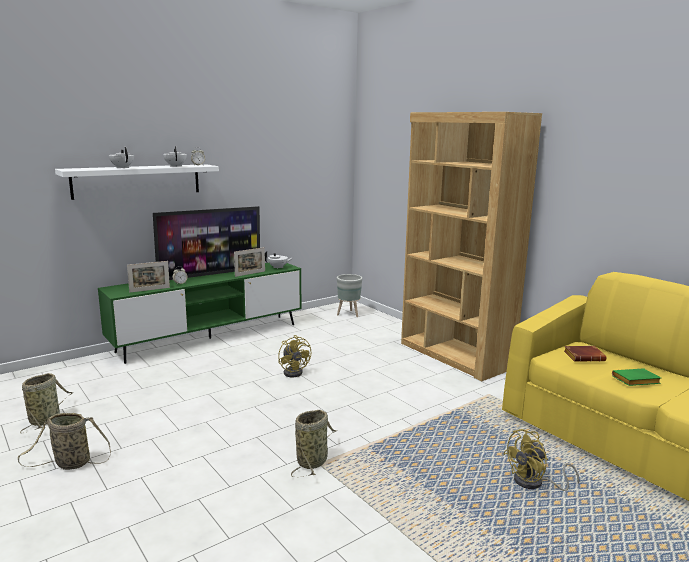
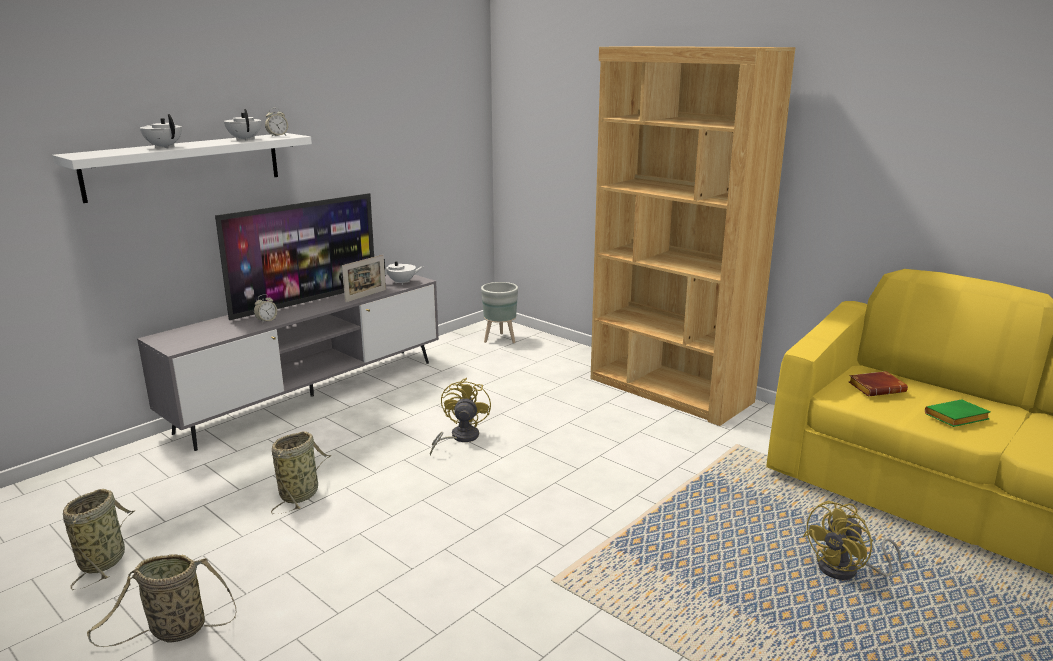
camera: 10 degrees left, 5 degrees up
(149, 290) = (224, 335): picture frame -> none
(210, 338) = (312, 395): green tv stand -> grey tv stand
(295, 372) = (459, 438): yellow fan -> yellow fan turned 135 degrees counterclockwise
(313, 461) = (541, 576): basket -> basket (301, 494)

